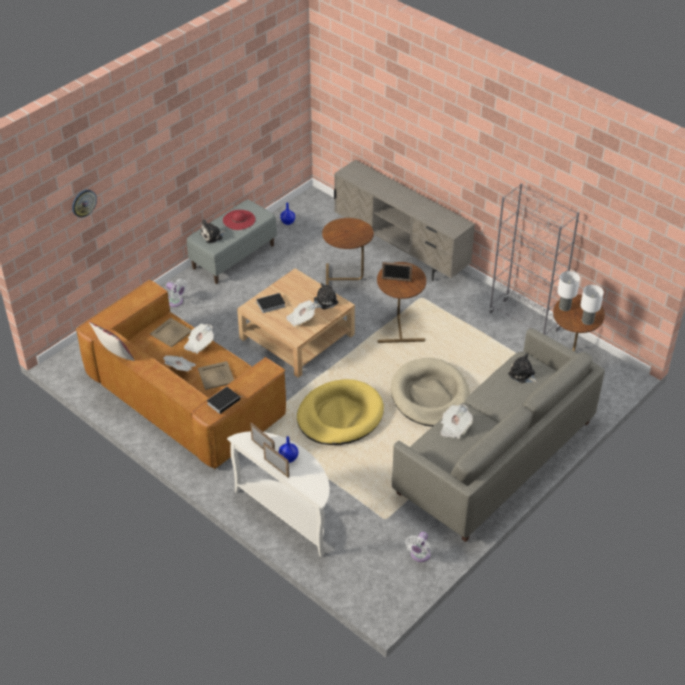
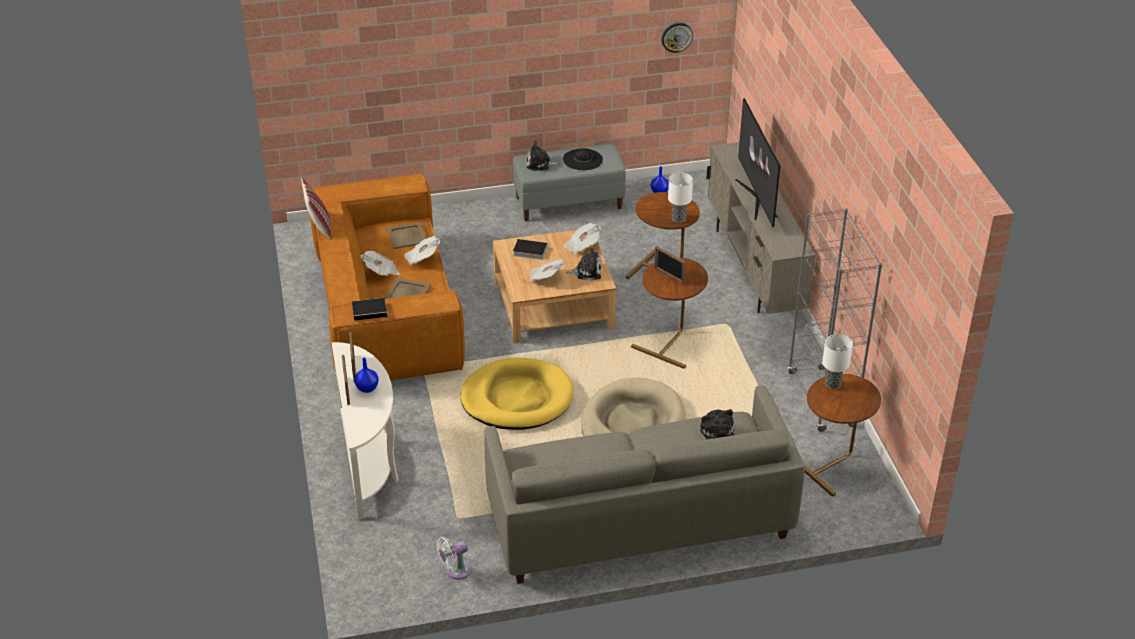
camera: 35 degrees right, 5 degrees down
(83, 203) = (371, 57): wall clock -> wall clock (676, 37)
(176, 302) = (468, 221): white fan -> none
(239, 220) = (582, 159): red hat -> black hat
(400, 199) = (756, 198): none -> television
(454, 428) = (583, 450): newspaper -> newspaper (582, 246)
(587, 320) = (845, 410): table lamp -> table lamp (679, 218)

